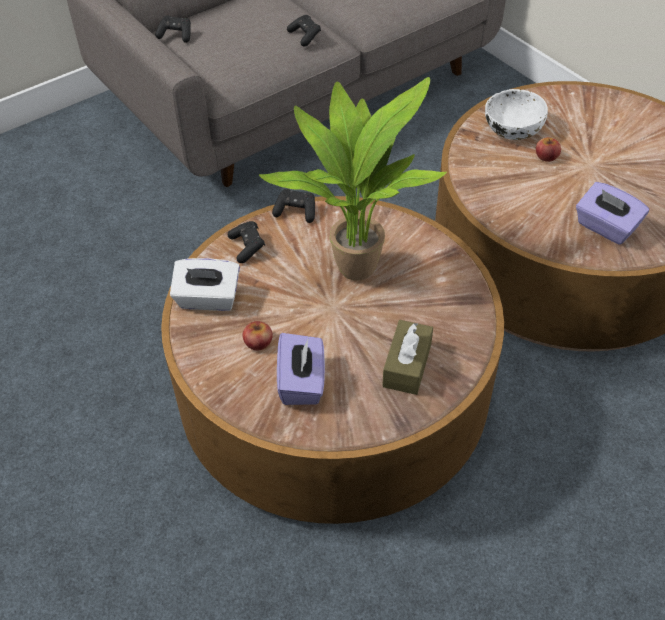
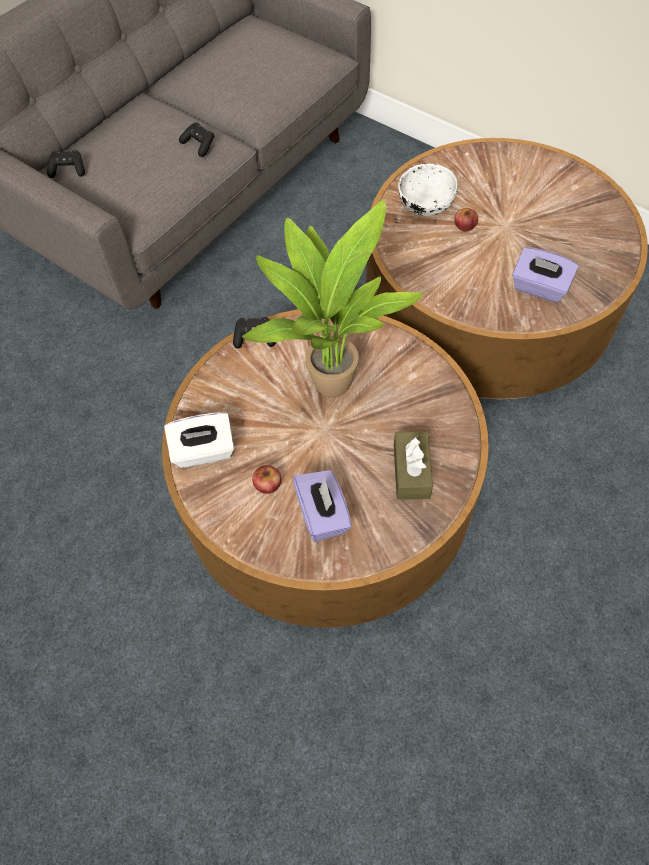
camera: 15 degrees left, 10 degrees up
(247, 247) = (222, 386): black game controller -> none

